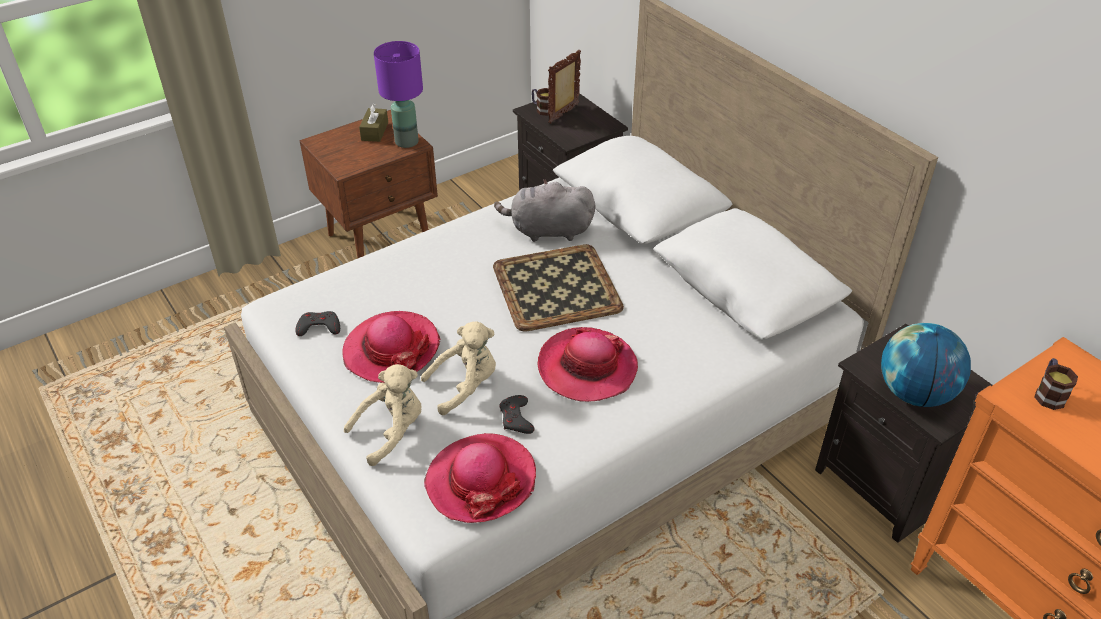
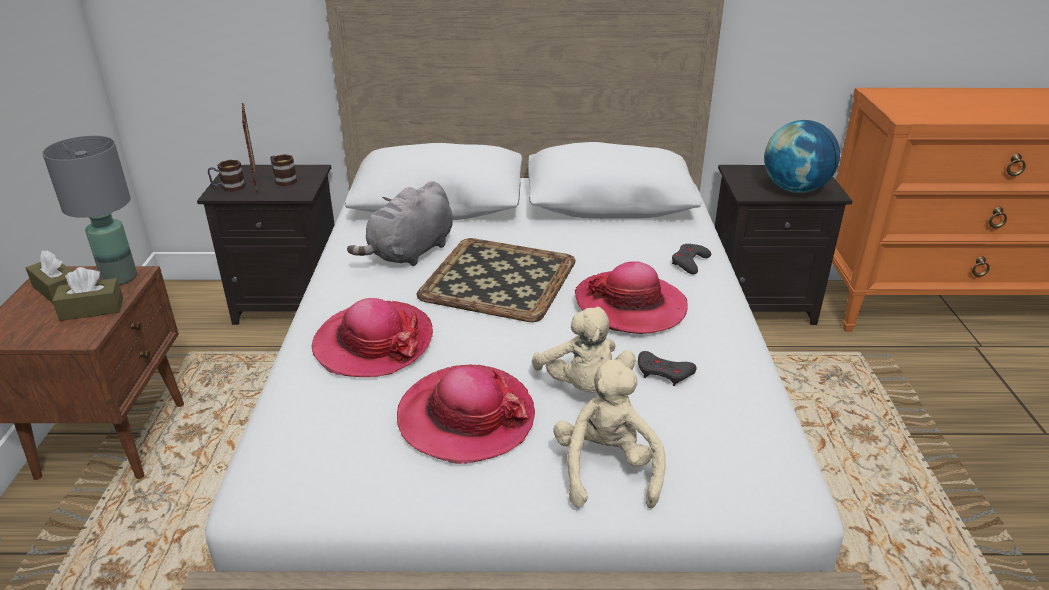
camera: 55 degrees left, 10 degrees down
(319, 327) = (354, 463): grey game controller -> grey game controller (689, 262)
(369, 154) = (92, 309): none -> brown tissue box
(406, 142) = (119, 278): purple table lamp -> grey table lamp
(465, 386) = (583, 387): beige plush toy -> beige plush toy turned 150 degrees clockwise
(481, 480) = (739, 430): hat -> hat (373, 343)
(1048, 393) = (910, 108): mug -> mug (283, 180)

